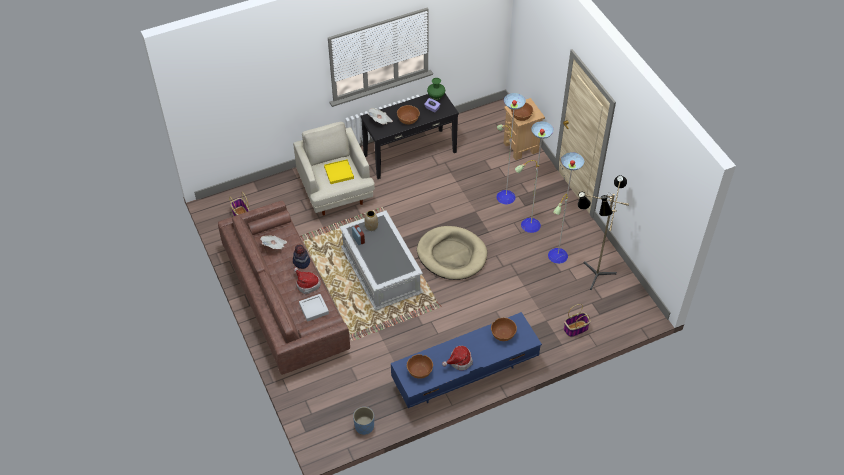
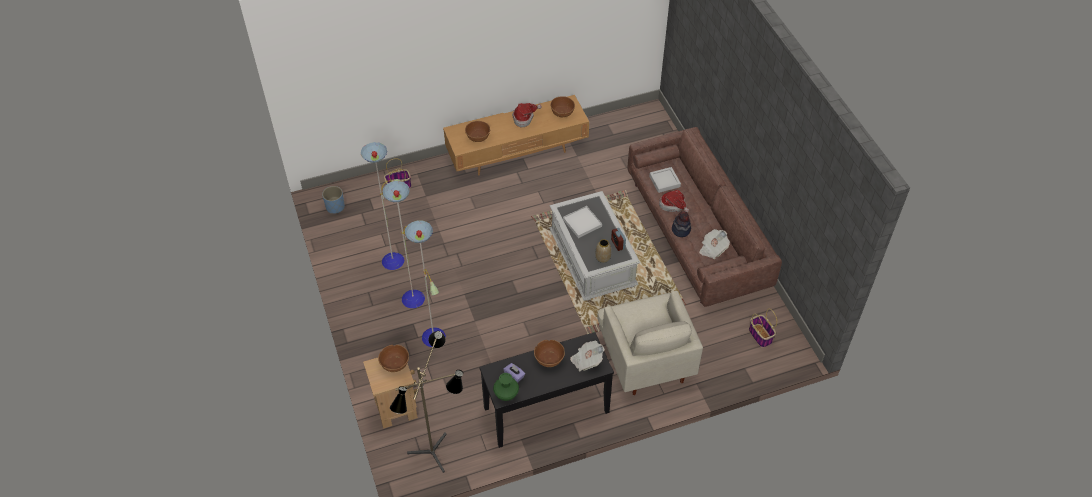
camera: 175 degrees left, 0 degrees up
(339, 172) = (641, 322): yellow tray -> none
(364, 426) = (614, 121): blue planter -> blue planter (335, 207)
(391, 257) = (582, 223): none -> white tray
(451, 255) = (511, 269): beige dog bed -> none
(465, 377) = (517, 152): blue tv stand -> beige tv stand
(592, 274) = (362, 238): floor lamp -> floor lamp (437, 455)

